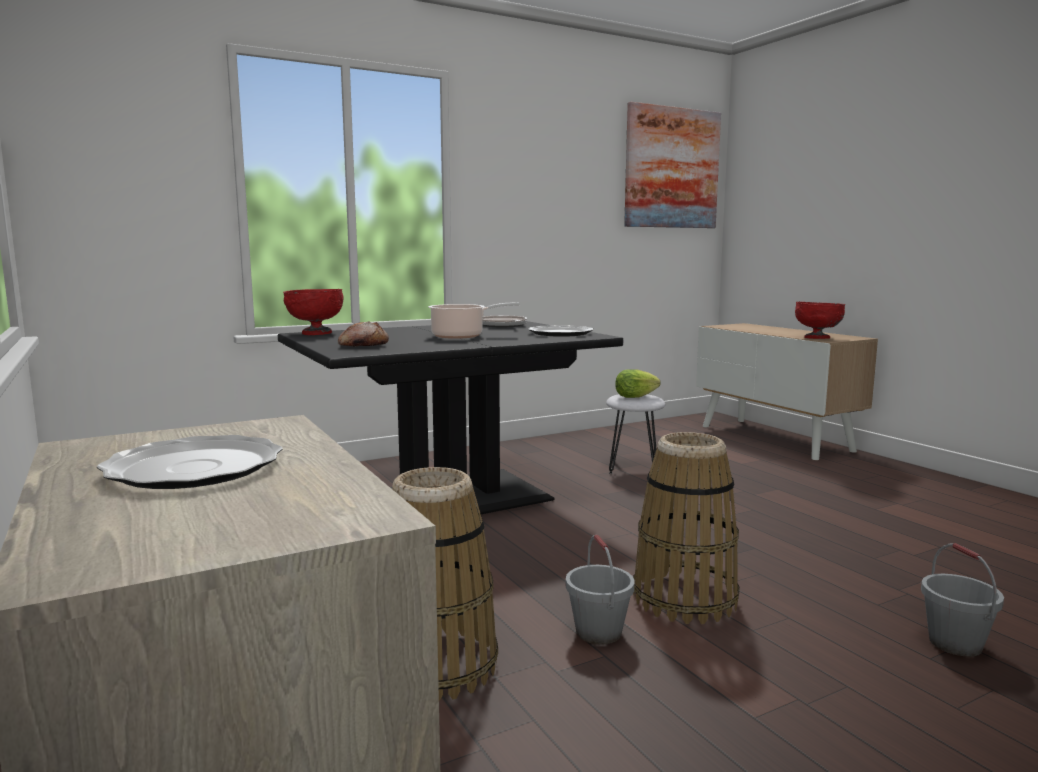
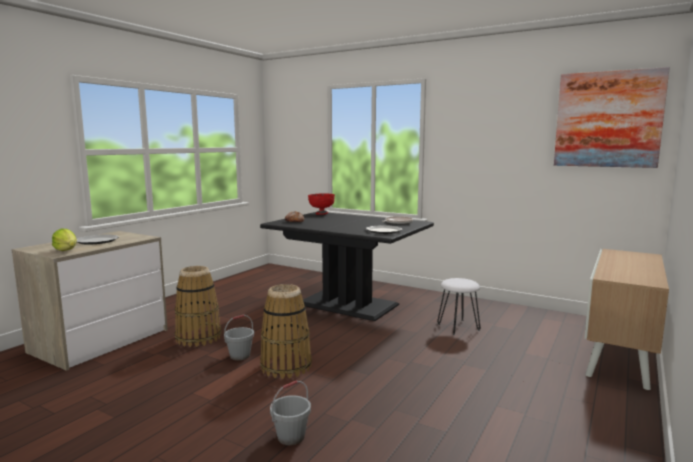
camera: 60 degrees right, 0 degrees up
(461, 336) = (345, 224): cooking pot -> none
(635, 397) = (458, 281): lettuce -> lettuce (67, 250)
(817, 338) = (609, 274): red bowl -> none

